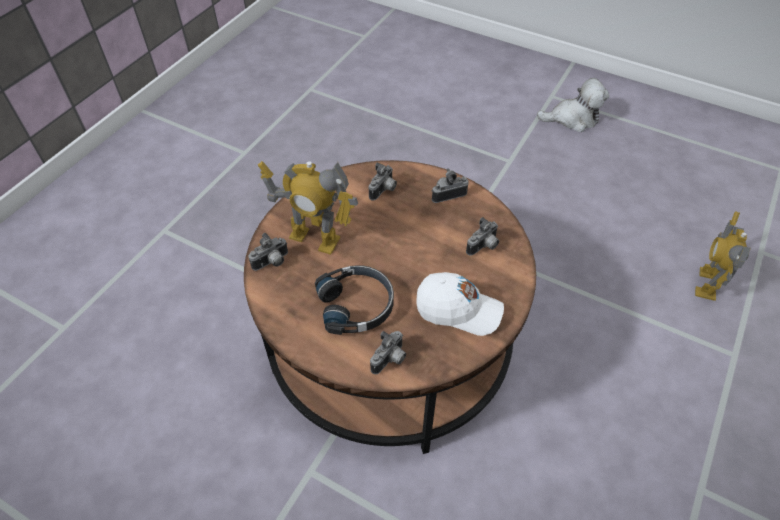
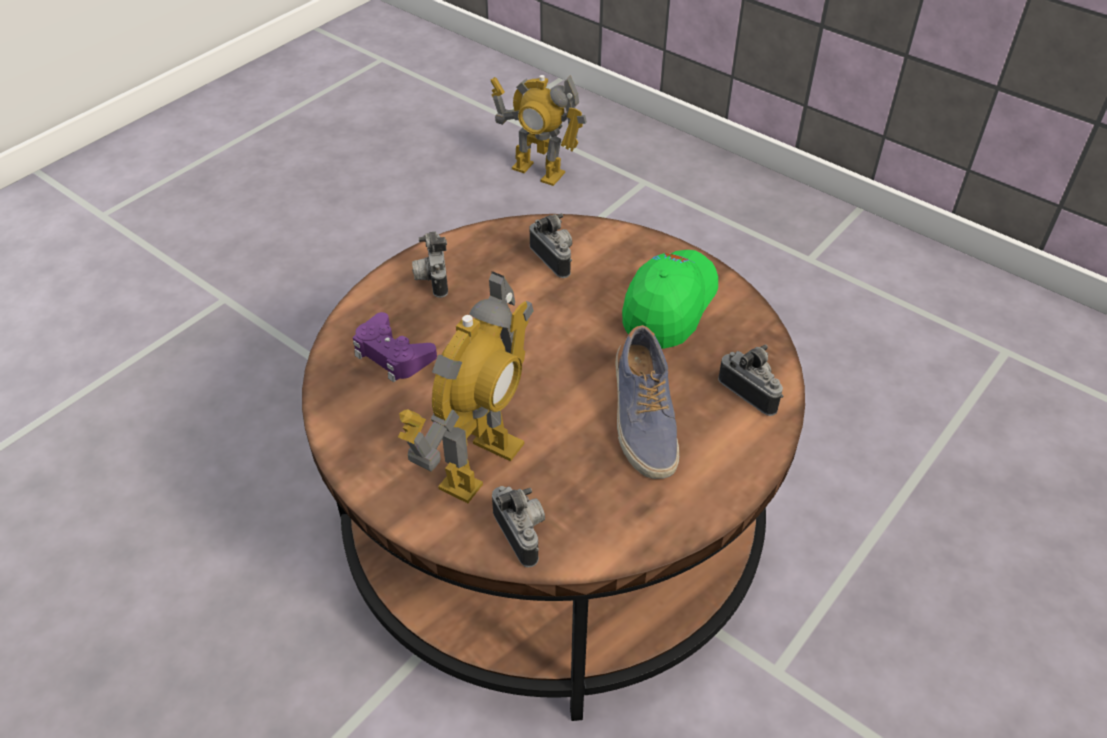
camera: 80 degrees left, 5 degrees down
(357, 305) = (642, 419): black headphones -> shoe
(384, 190) = (392, 354): camera -> purple game controller
(458, 310) = (669, 305): white cap -> green cap
(572, 119) = (173, 206): plush toy -> none

